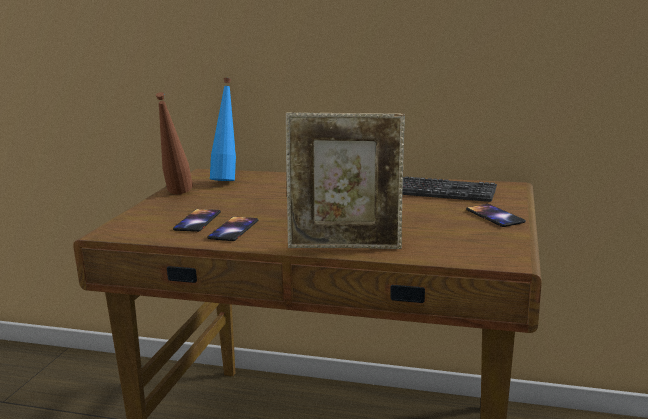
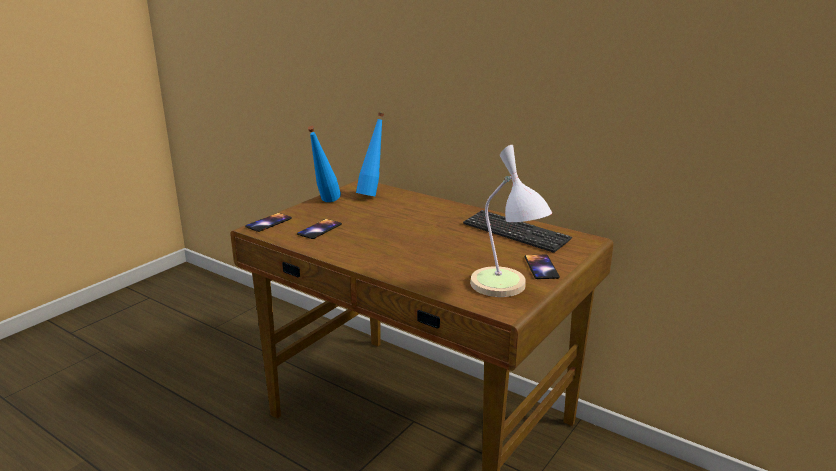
camera: 20 degrees right, 5 degrees up
(177, 195) = (325, 203): brown bottle -> blue bottle
(233, 229) = (337, 242): phone -> phone (268, 222)
(346, 246) = (400, 272): picture frame -> none
(484, 240) = (507, 288): none -> table lamp

